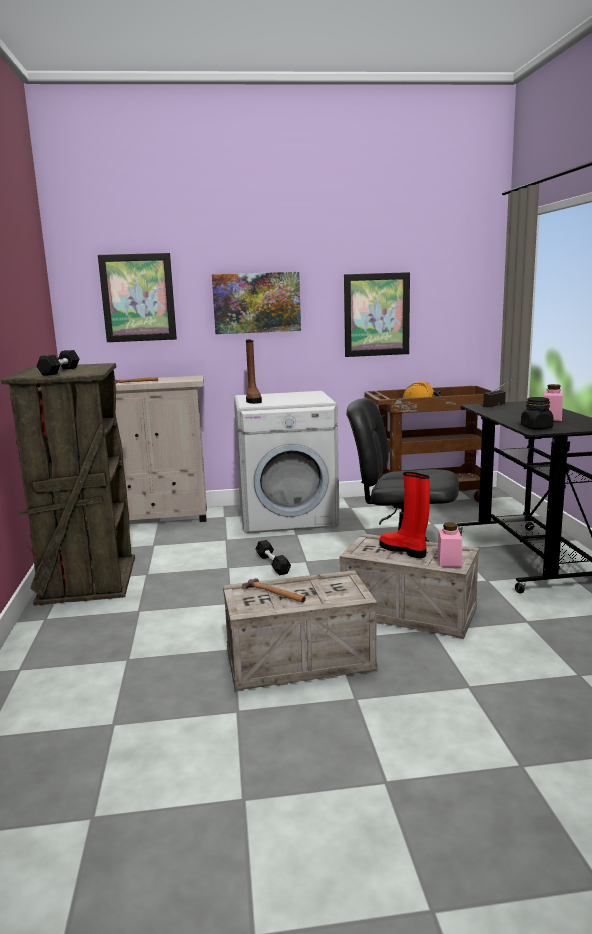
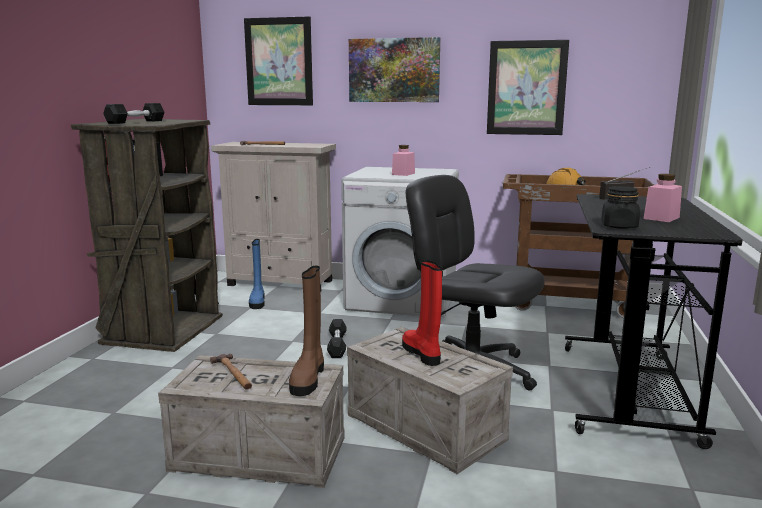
camera: 20 degrees right, 0 degrees up
(155, 539) = (257, 302): none -> blue boot
(253, 400) = (369, 172): brown boot -> brown boot (308, 378)
(449, 561) = (458, 375): pink jar -> pink jar (403, 174)

